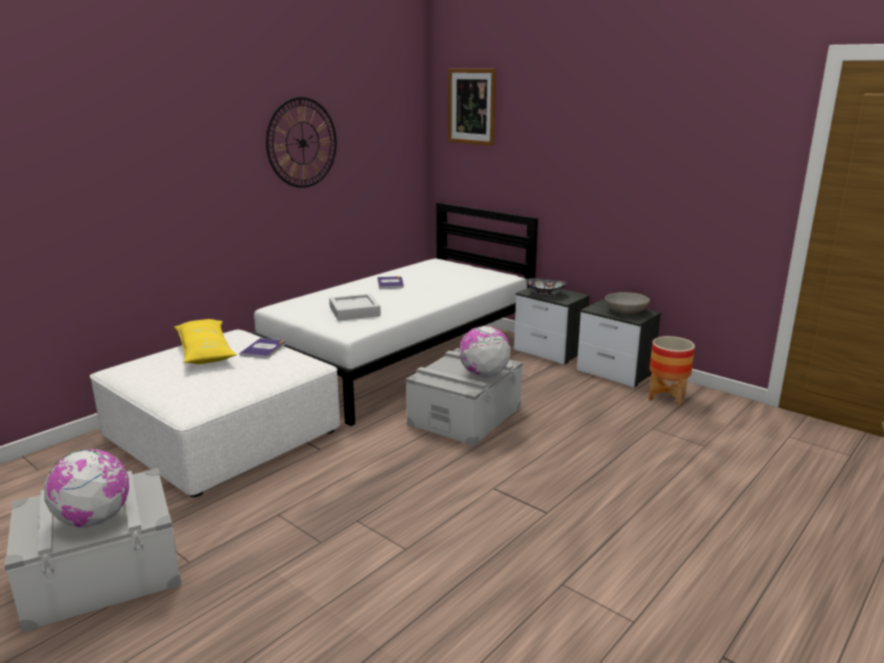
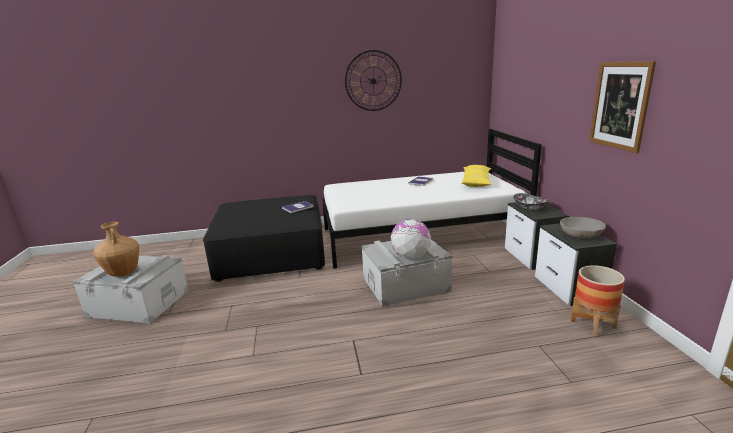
camera: 40 degrees right, 0 degrees up
(94, 519) = (123, 273): globe -> brown vase
(205, 352) = (272, 203): yellow pillow -> yellow pillow (476, 182)
(224, 434) = (272, 253): white ottoman -> black ottoman
(354, 311) = (369, 195): grey tray -> none
(471, 106) = (513, 52): picture -> picture (620, 105)

